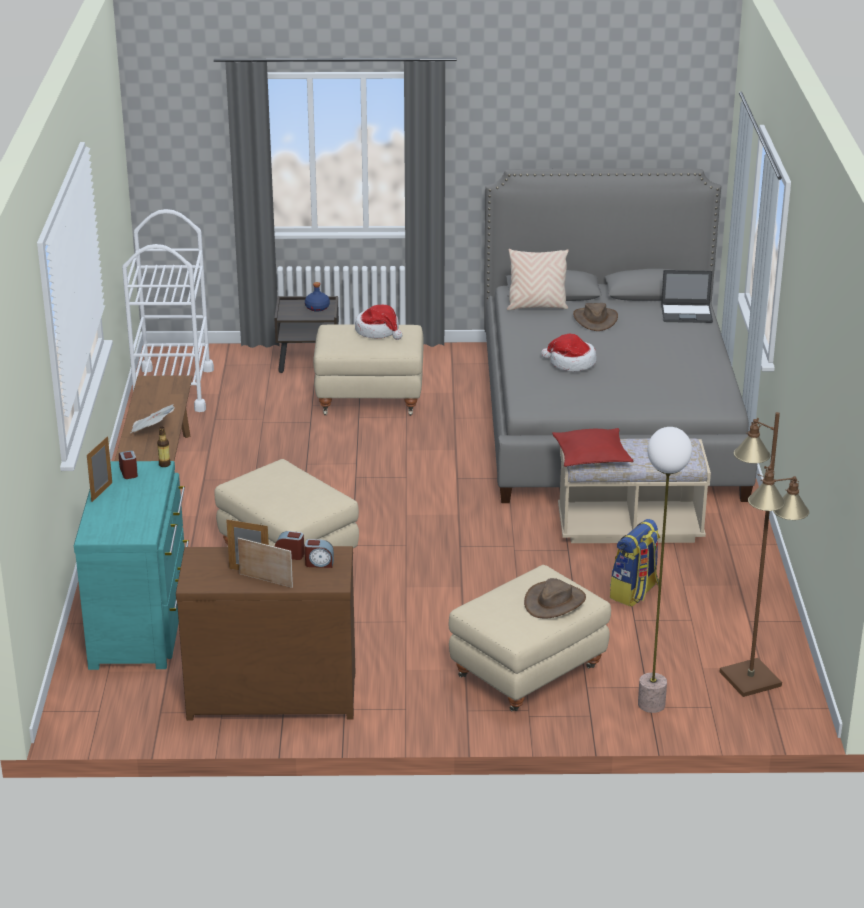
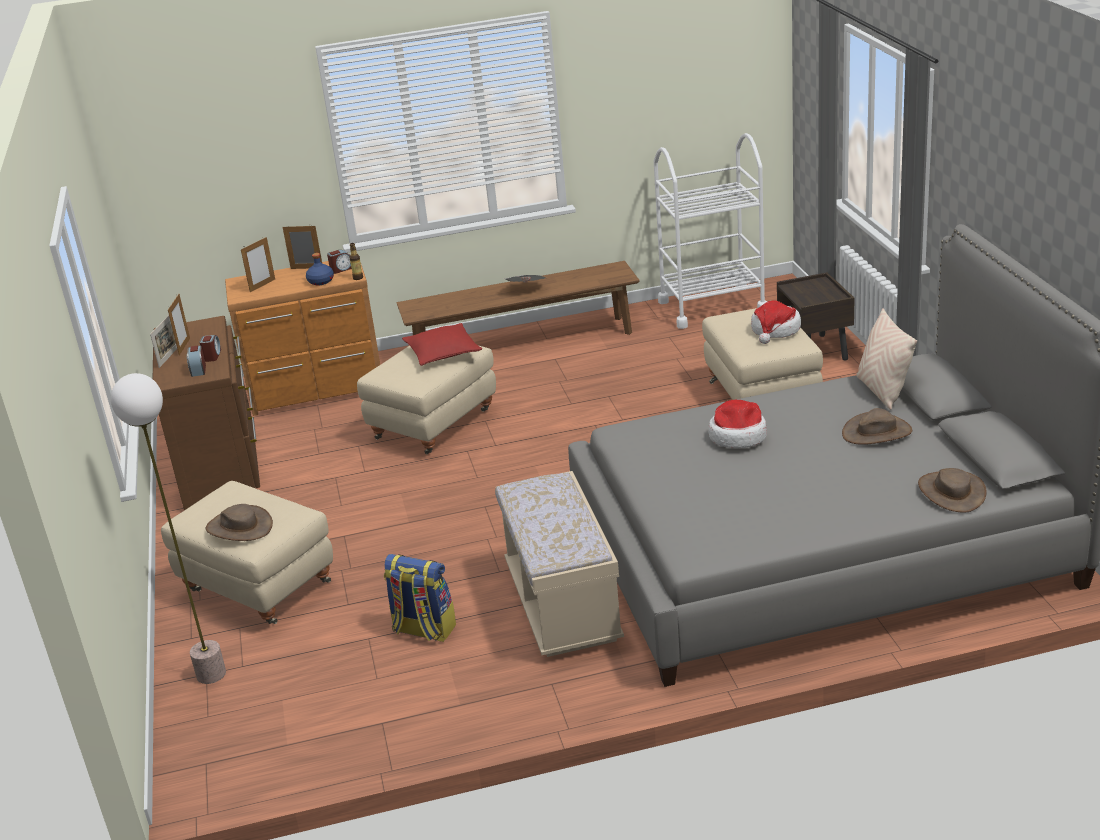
camera: 80 degrees right, 0 degrees up
(123, 520) = (262, 285): none -> picture frame
(142, 622) = (317, 390): turquoise dresser -> brown dresser
(317, 308) = (822, 296): blue bottle -> blue bottle (320, 281)
(591, 456) = (529, 492): red pillow -> red pillow (443, 353)
(687, 314) = (951, 492): laptop -> brown hat
(750, 678) = (263, 739): brown floor lamp -> none

